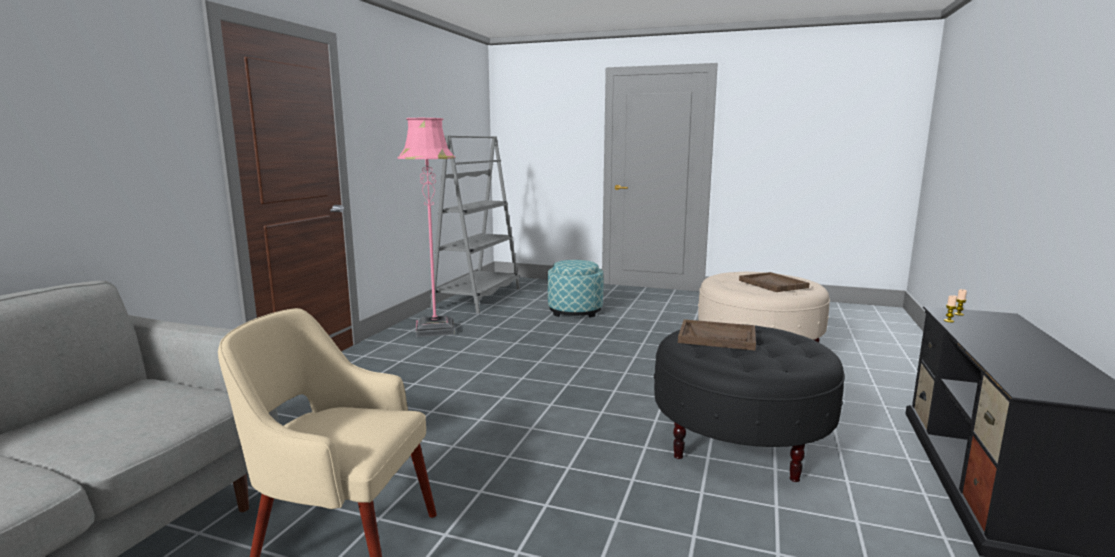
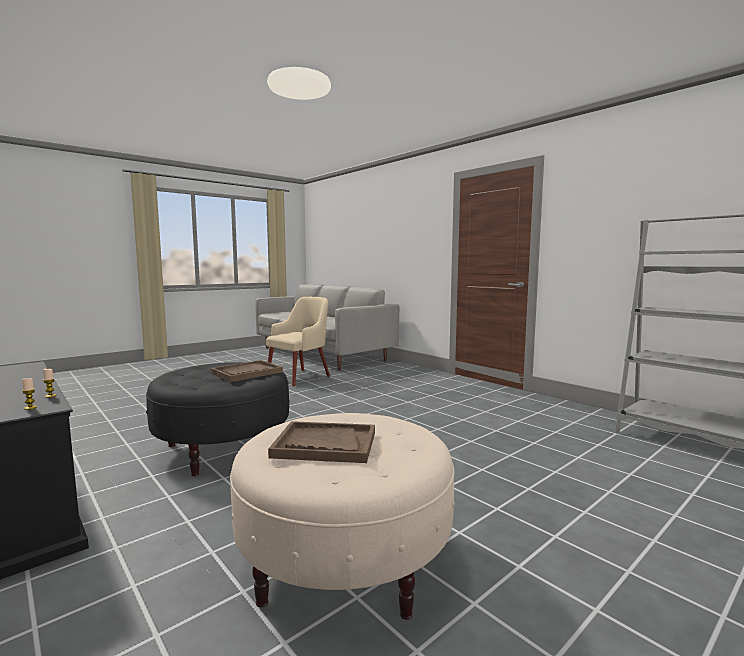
camera: 120 degrees right, 5 degrees down
(435, 330) = (553, 411): pink floor lamp -> none
(575, 311) = (627, 486): ottoman -> none

